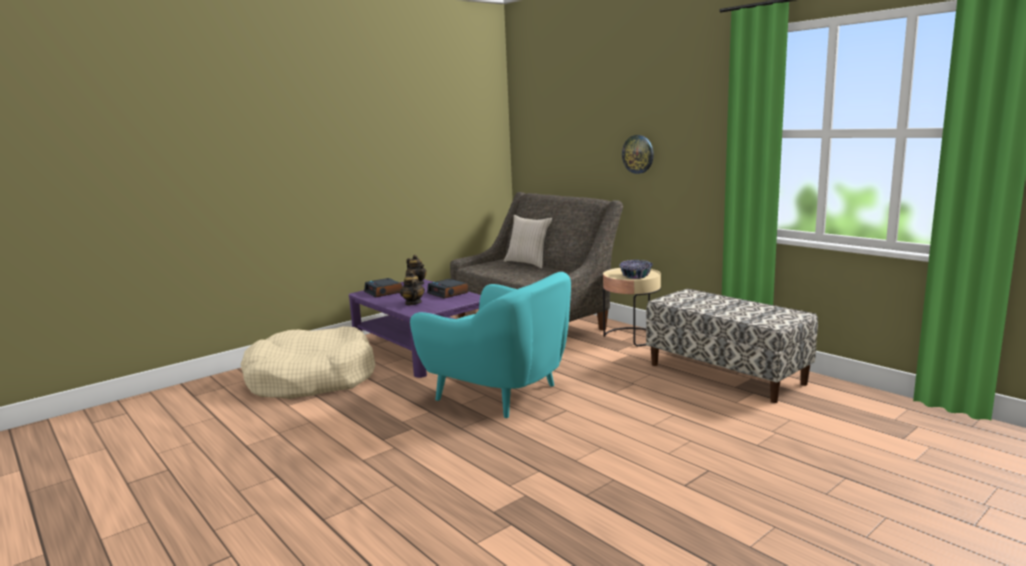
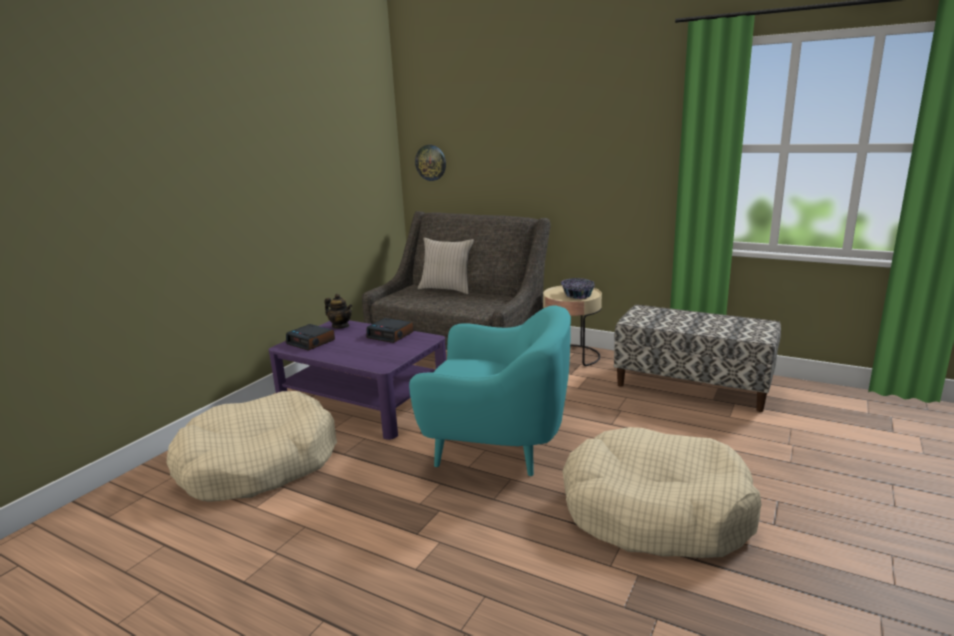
camera: 20 degrees left, 5 degrees up
(413, 303) = (363, 353): teapot -> none
(585, 458) = (655, 511): none -> beige dog bed
(638, 154) = (567, 169): wall clock -> wall clock (431, 162)

